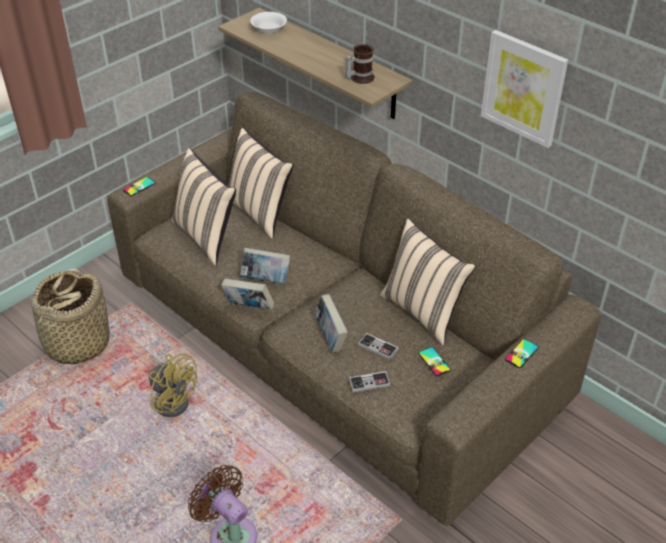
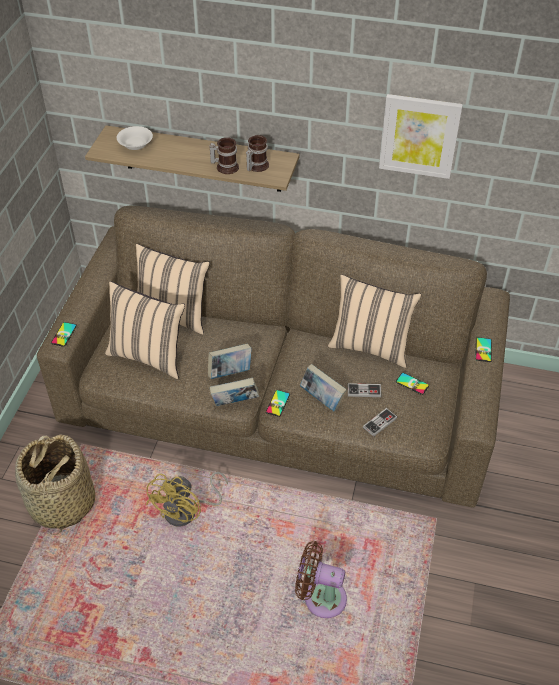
camera: 30 degrees left, 5 degrees up
(172, 399) = (187, 511): yellow fan -> yellow fan turned 105 degrees clockwise
(288, 324) = (278, 403): none -> phone
(331, 69) = (225, 166): none -> mug

